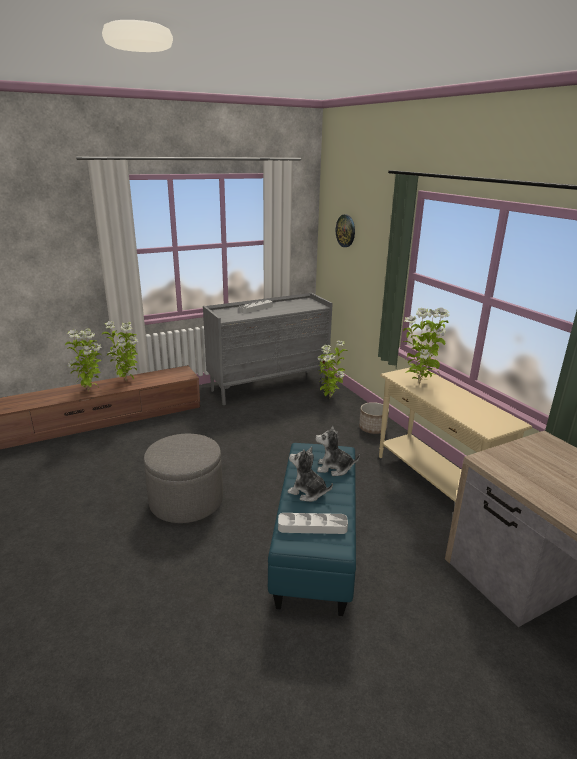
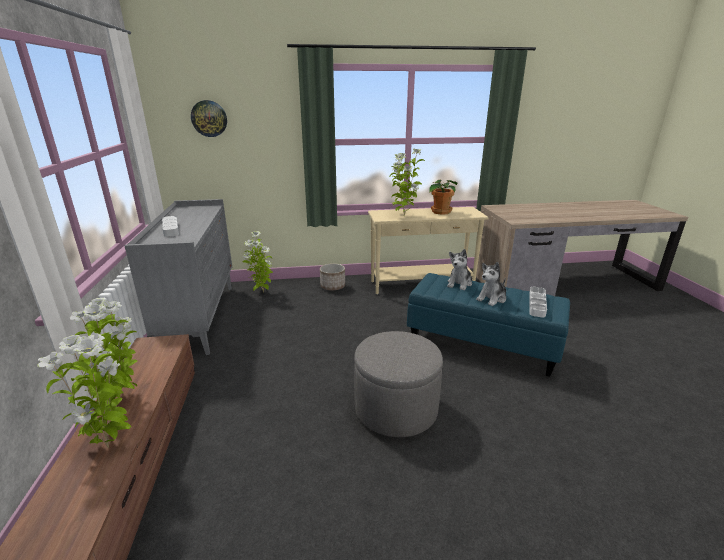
camera: 70 degrees left, 0 degrees up
(466, 404) = (440, 212): none -> potted plant

